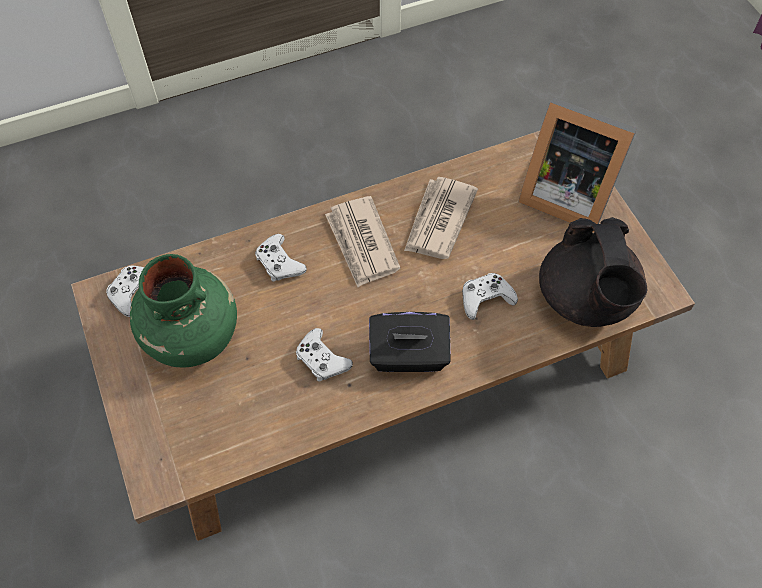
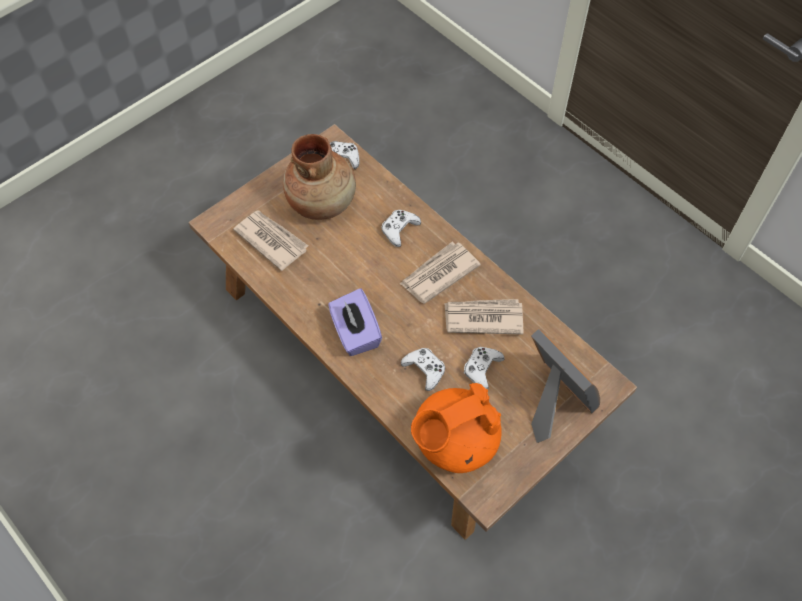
camera: 70 degrees right, 0 degrees up
(192, 335) = (322, 202): green vase -> brown vase
(222, 414) = (271, 240): none -> newspaper
(322, 359) = (332, 281): white game controller -> white game controller (482, 369)
(408, 356) = (355, 333): black tissue box -> purple tissue box
(564, 193) = (553, 401): picture frame -> picture frame turned 135 degrees clockwise
(586, 299) = (454, 441): black teapot -> orange teapot

